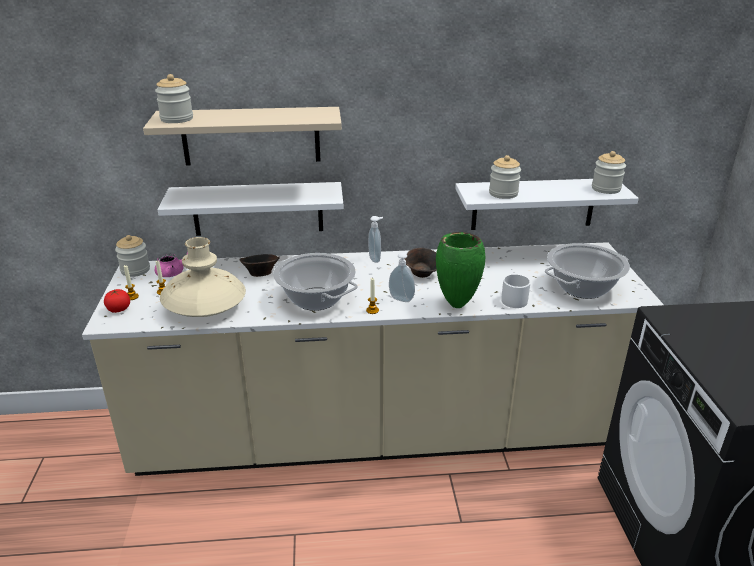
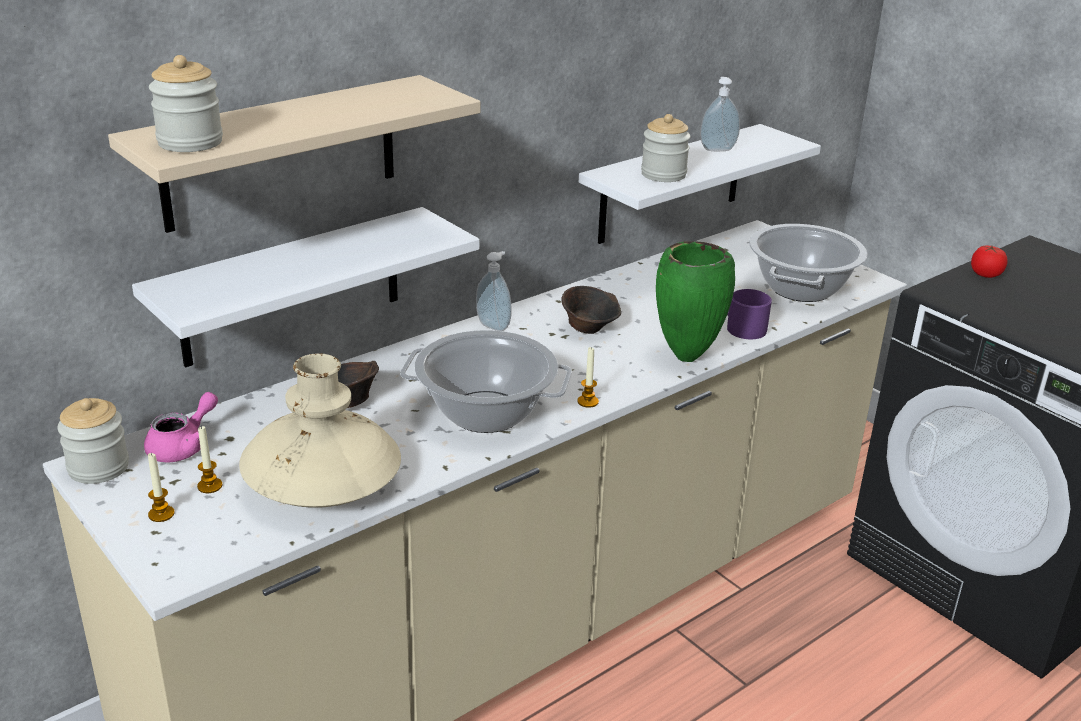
camera: 35 degrees left, 0 degrees up
(119, 309) = (166, 544): tomato -> tomato (986, 274)
(402, 298) = (605, 372): soap dispenser -> soap dispenser (717, 149)
(512, 299) = (742, 328): white mug -> purple mug
(606, 189) = (771, 141): jar -> none

